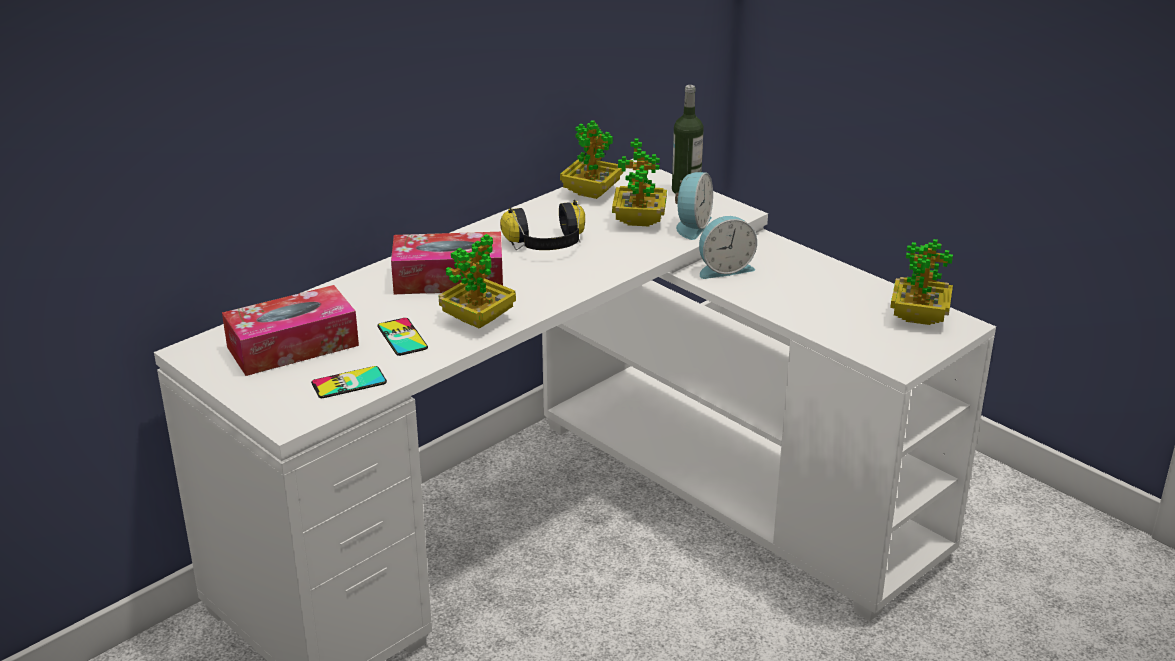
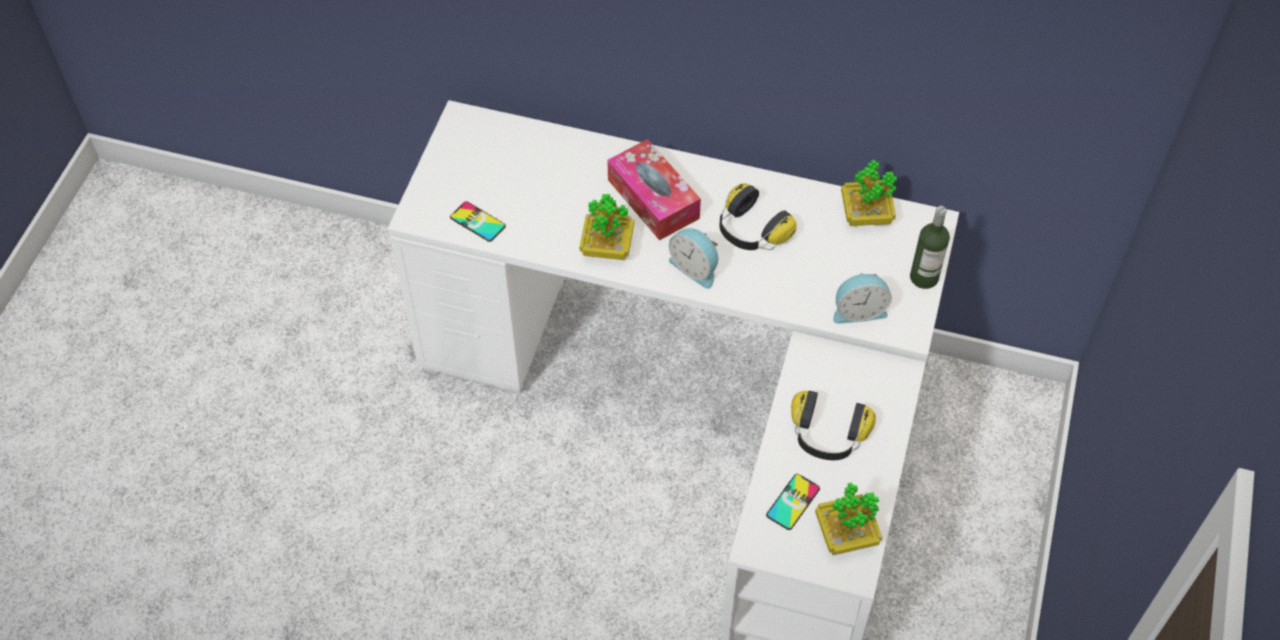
camera: 60 degrees right, 25 degrees up
(293, 346) = (502, 166): tissue box -> none
(402, 337) = (553, 218): phone -> phone (793, 502)
(639, 221) = (839, 271): potted plant -> none
(724, 269) = (828, 363): alarm clock -> alarm clock (695, 267)
(804, 293) = (827, 436): none -> headphones

